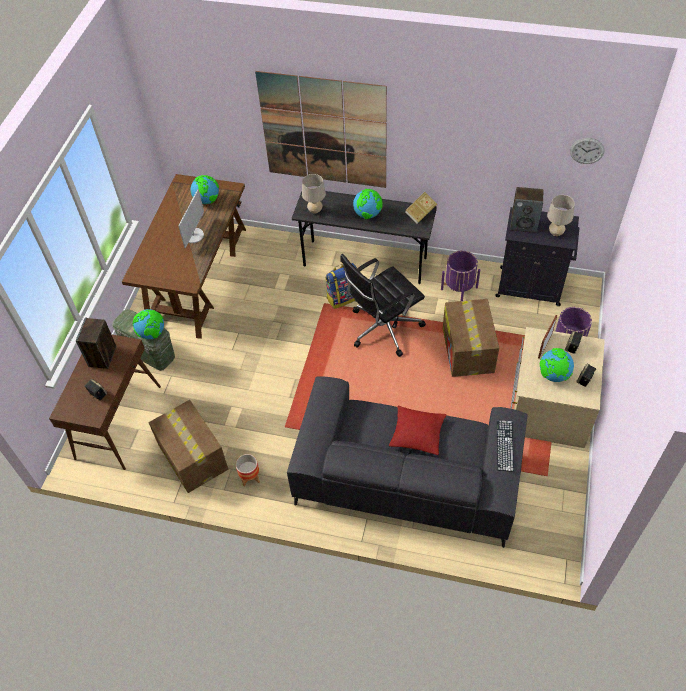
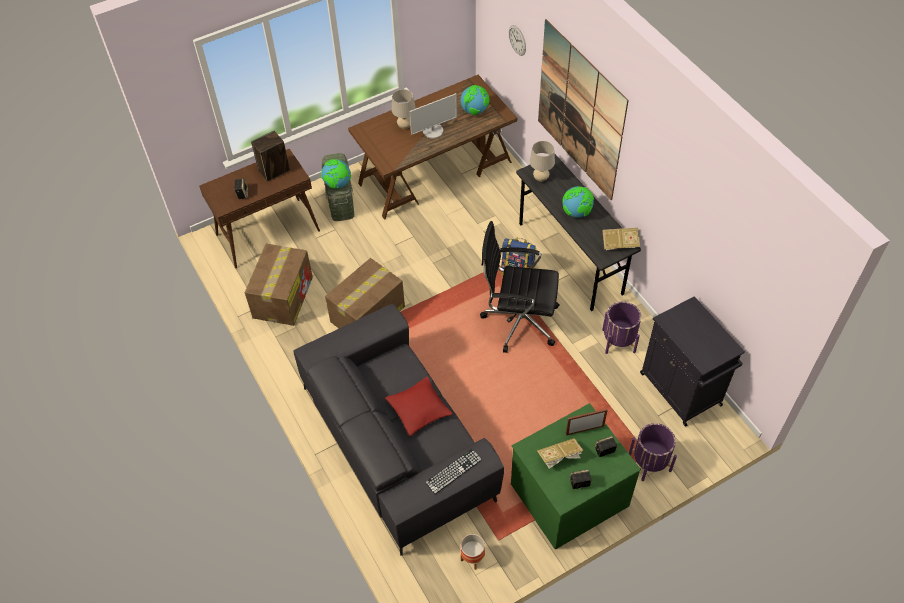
camera: 45 degrees right, 0 degrees up
(250, 477) = (300, 343): planter -> planter (472, 558)
(468, 351) = (561, 394): cardboard box -> cardboard box (367, 315)
(524, 224) = (685, 319): speaker -> none
(548, 407) = (568, 493): beige dresser -> green dresser
(553, 375) = (559, 457): globe -> book
(556, 233) = (704, 348): beige table lamp -> beige table lamp (405, 126)
(587, 150) = (765, 286): wall clock -> wall clock (517, 40)

